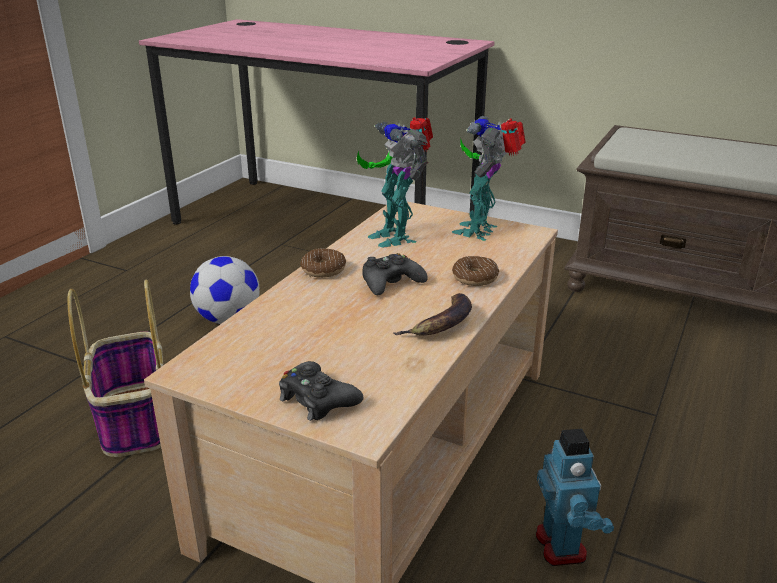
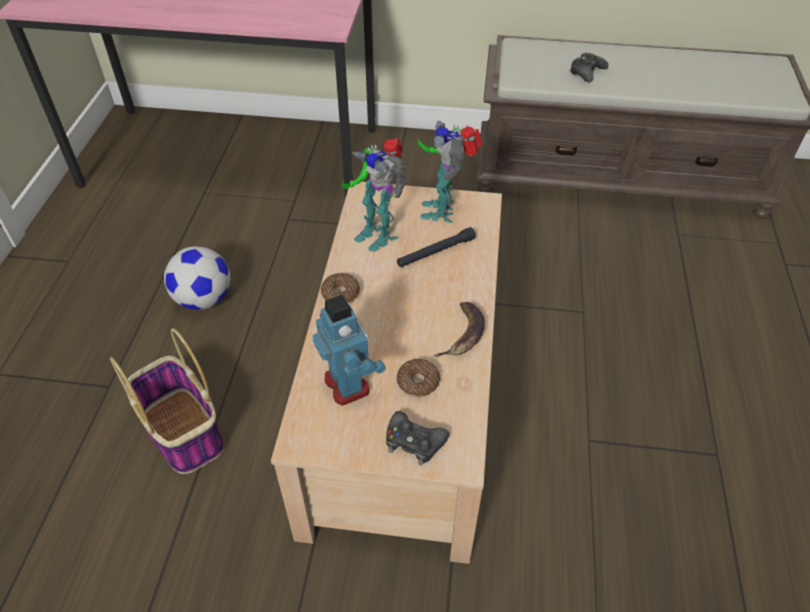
camera: 20 degrees left, 20 degrees up
(391, 283) = (403, 295): black game controller -> black game controller (586, 72)
(451, 258) = (436, 252): none -> black flashlight
(474, 278) = (464, 273): donut -> donut (418, 382)
(562, 545) = (555, 447): toy robot -> toy robot (348, 384)

